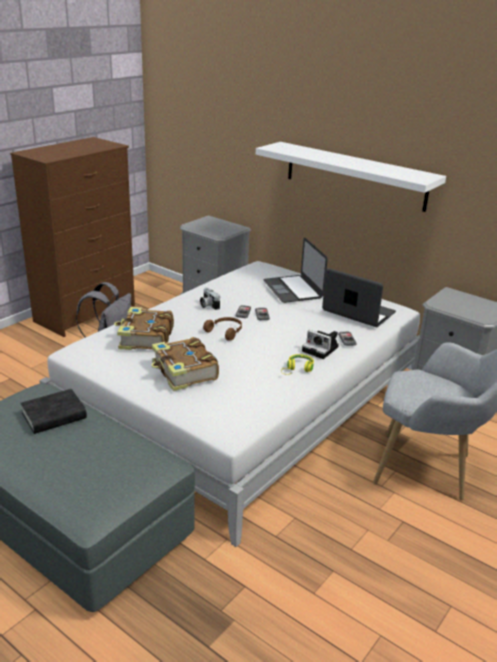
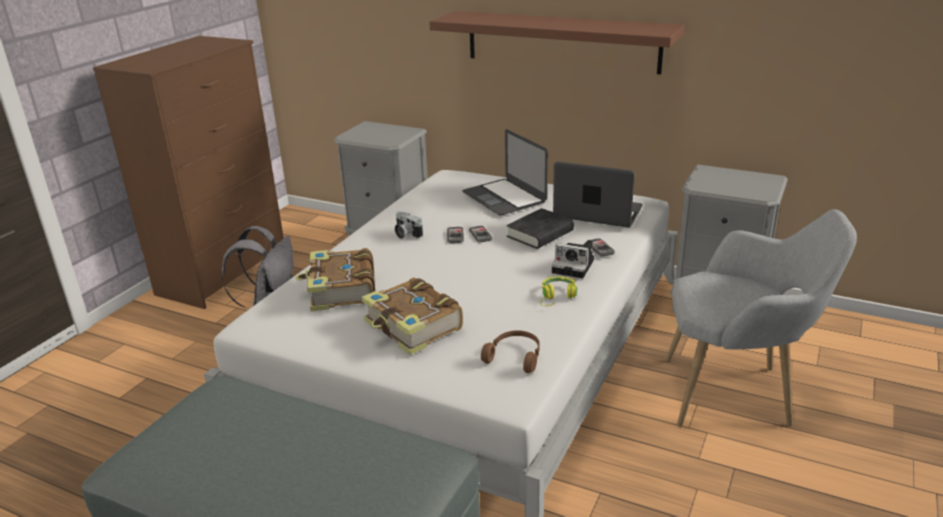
camera: 10 degrees left, 0 degrees up
(54, 416) = (255, 421): black book -> black book (540, 234)
(225, 331) = (444, 264): brown headphones -> brown headphones (515, 356)
(355, 176) = (561, 41): white shelf -> brown shelf

